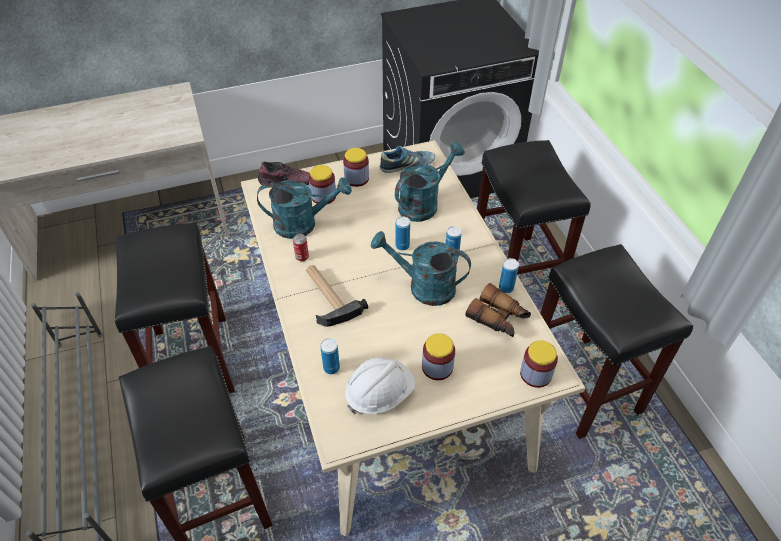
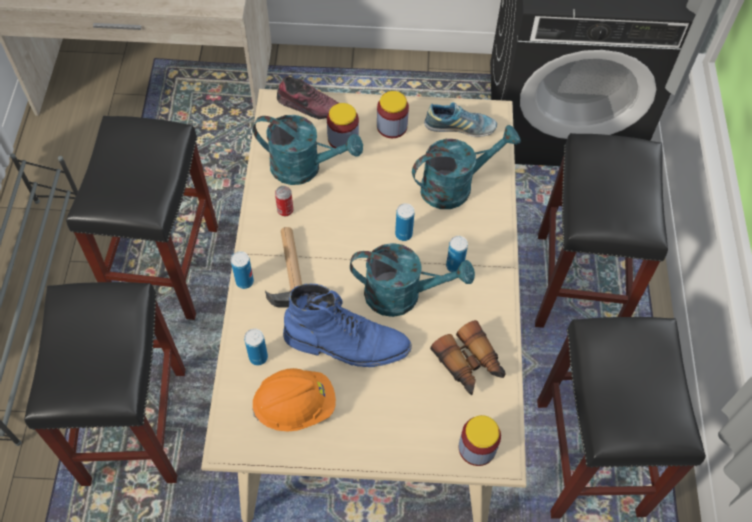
camera: 20 degrees right, 10 degrees up
(379, 394) = (295, 406): white hard hat -> orange hard hat
(398, 334) = (347, 343): none -> blue boot
(423, 287) = (403, 295): turquoise watering can -> turquoise watering can turned 150 degrees clockwise
(437, 367) = (371, 398): jar -> none
(506, 288) = (498, 330): can -> can (244, 281)

